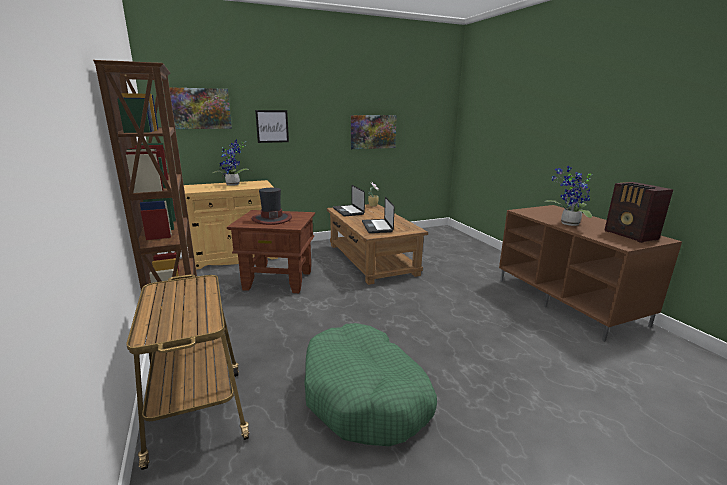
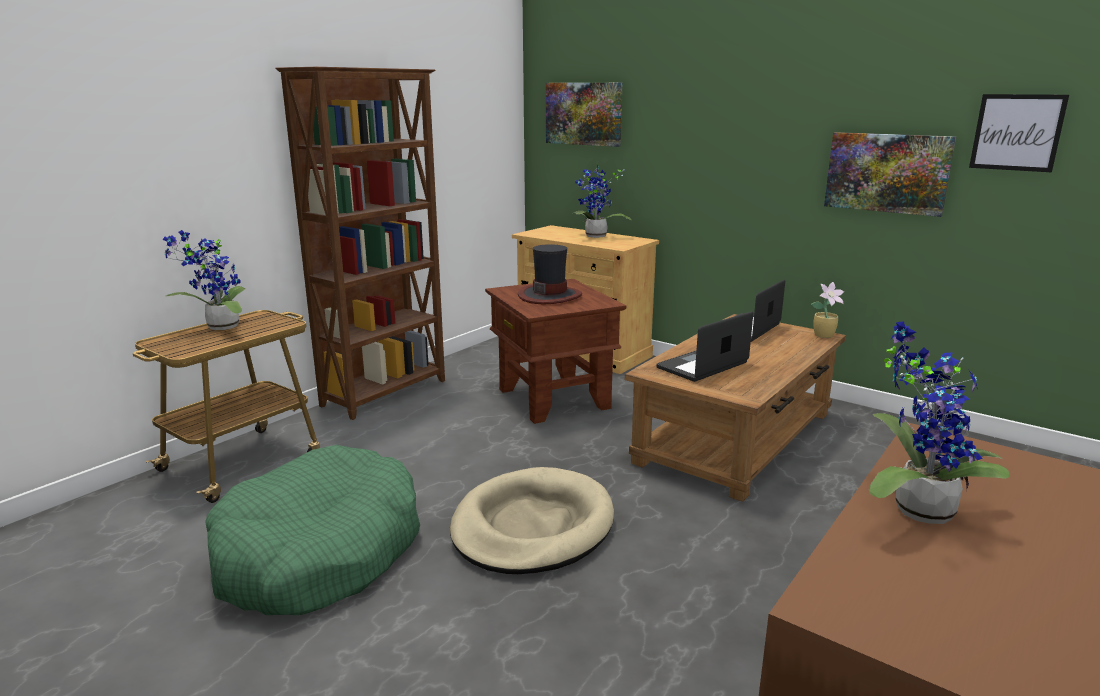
camera: 60 degrees right, 0 degrees up
(160, 306) = (219, 327): none -> potted plant
(272, 126) = (680, 147): picture -> picture (1017, 132)
(398, 322) = (532, 526): none -> beige dog bed
(631, 235) = (975, 624): radio -> none

